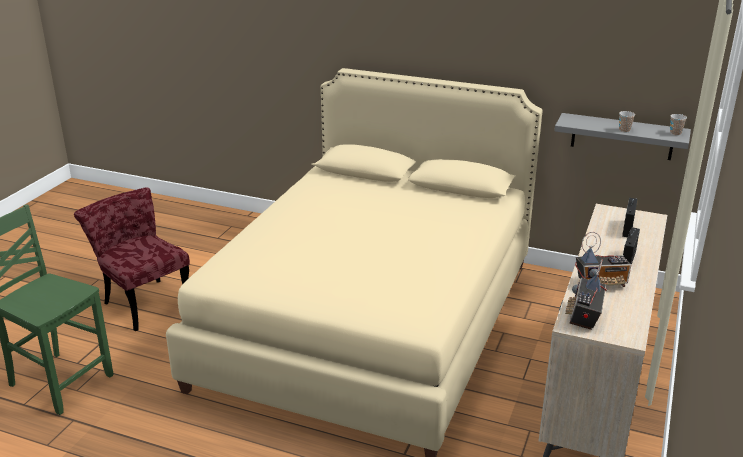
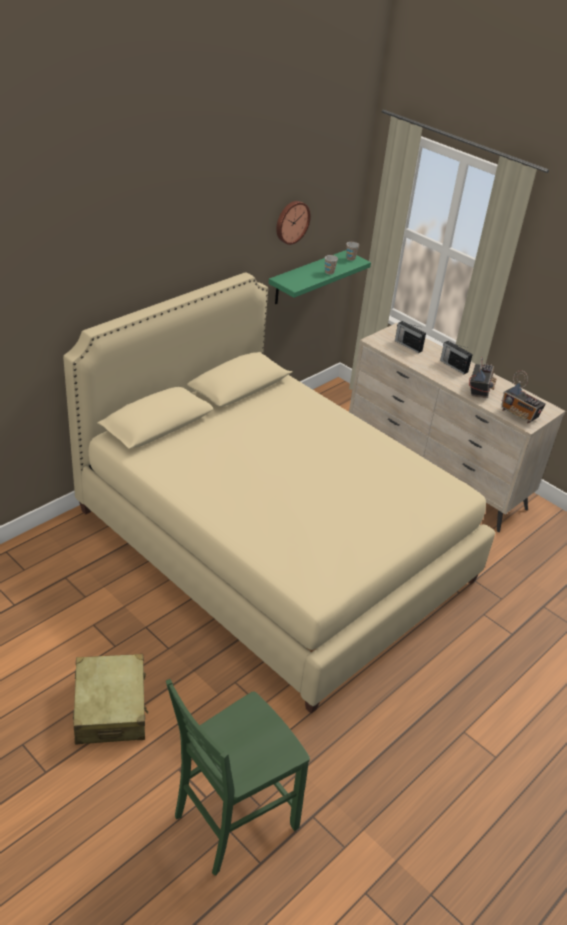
camera: 70 degrees left, 10 degrees up
(143, 300) = (110, 708): red chair -> beige suitcase
(597, 60) = (291, 222): none -> wall clock
(622, 136) = (307, 277): grey shelf -> green shelf

